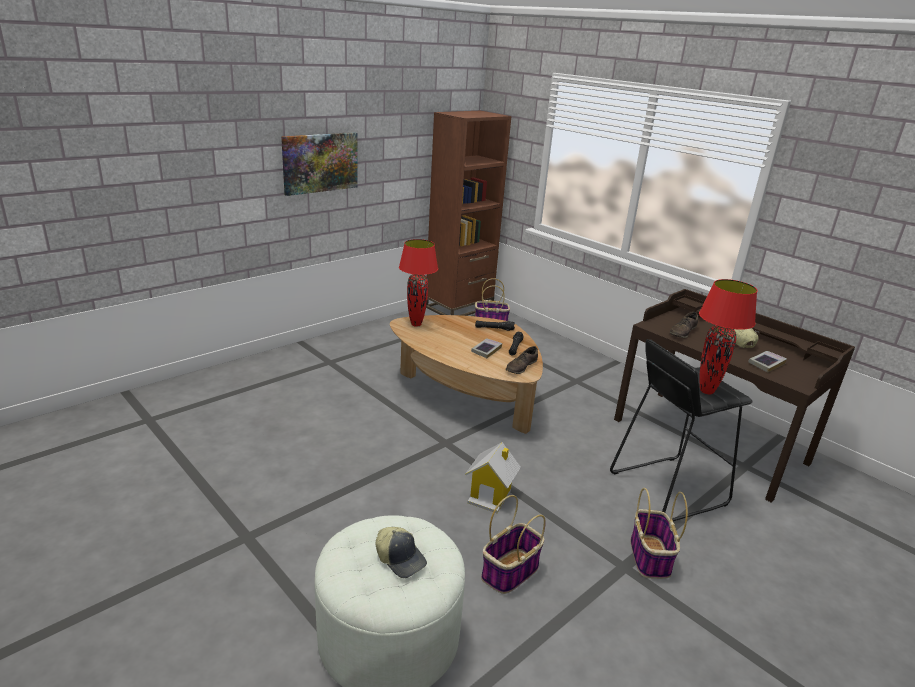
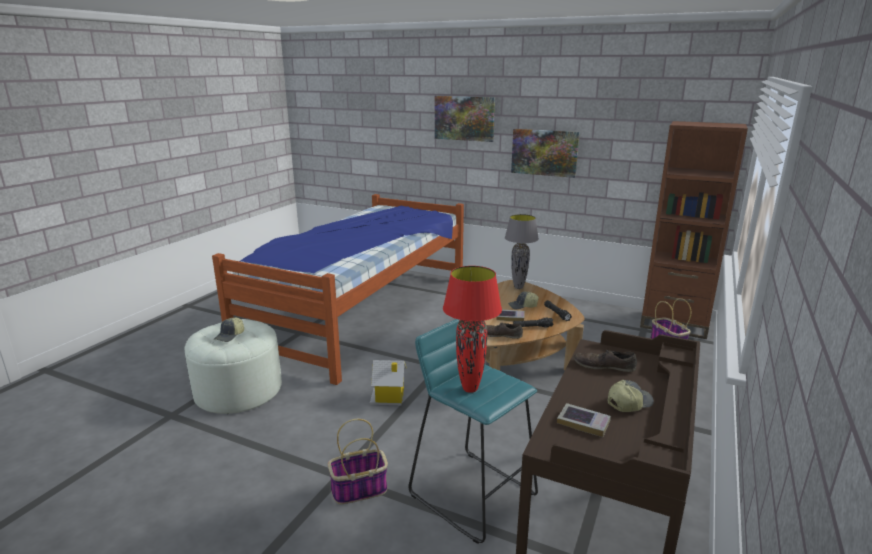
camera: 70 degrees right, 5 degrees down
(208, 128) = (464, 118): none -> picture
(236, 462) = (360, 311): none -> bed
(416, 324) = (519, 287): red table lamp -> grey table lamp
(465, 337) = (522, 306): none -> cap
(510, 572) = (308, 421): basket -> none
(667, 488) = (473, 493): black stool -> turquoise stool

